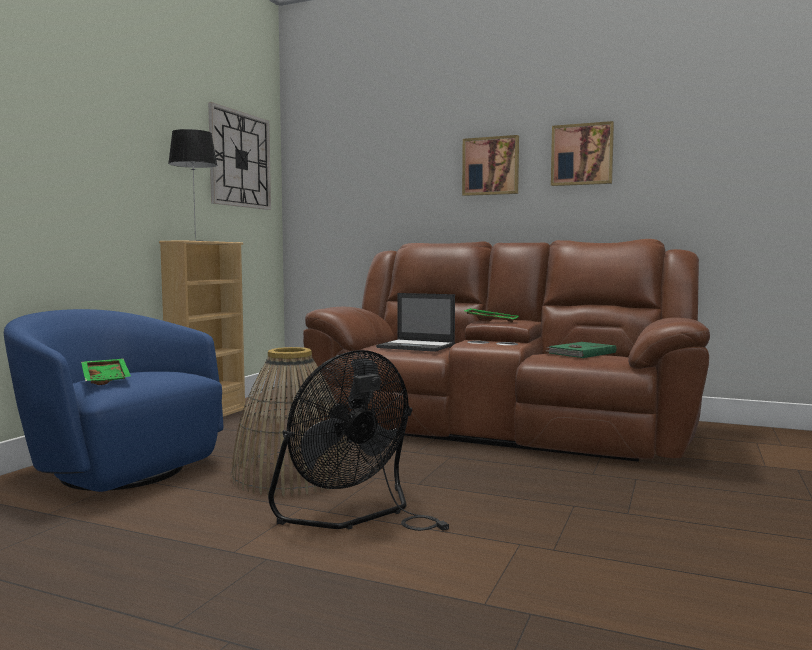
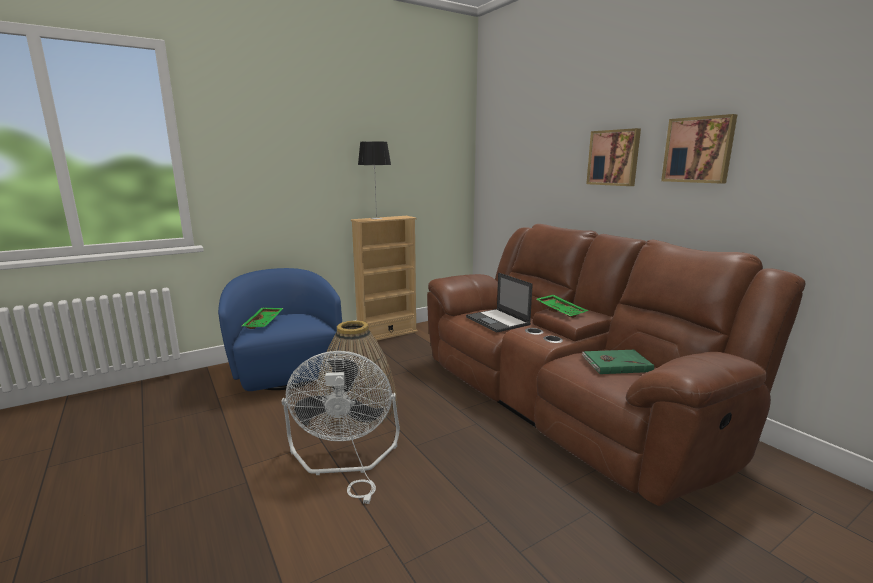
camera: 35 degrees right, 10 degrees up
(240, 159) = (430, 151): wall clock -> none
(365, 512) = (346, 462): black fan -> white fan

